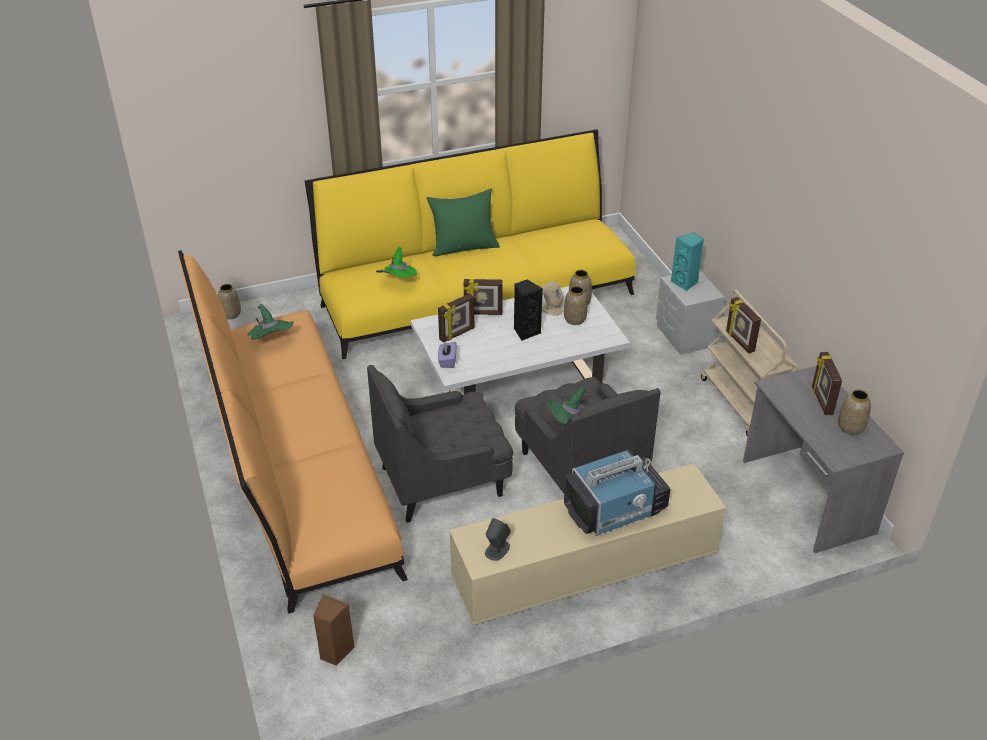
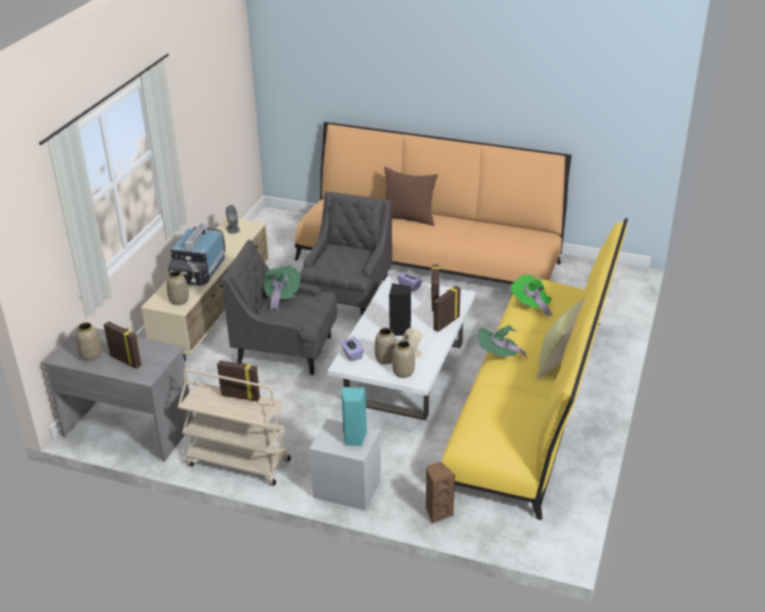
camera: 130 degrees right, 5 degrees down
(231, 314) = (626, 284): vase -> vase (179, 300)
(271, 341) = (516, 238): green hat -> green hat (498, 356)
(295, 437) = (409, 217): none -> brown pillow
(335, 652) = (282, 227): brown speaker -> brown speaker (438, 512)
(464, 247) = (557, 362): green pillow -> yellow pillow
(593, 339) = (352, 355): none -> purple tissue box

